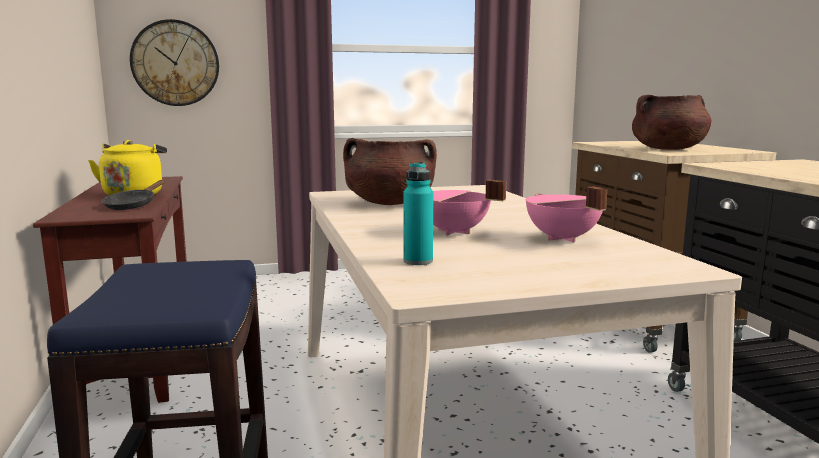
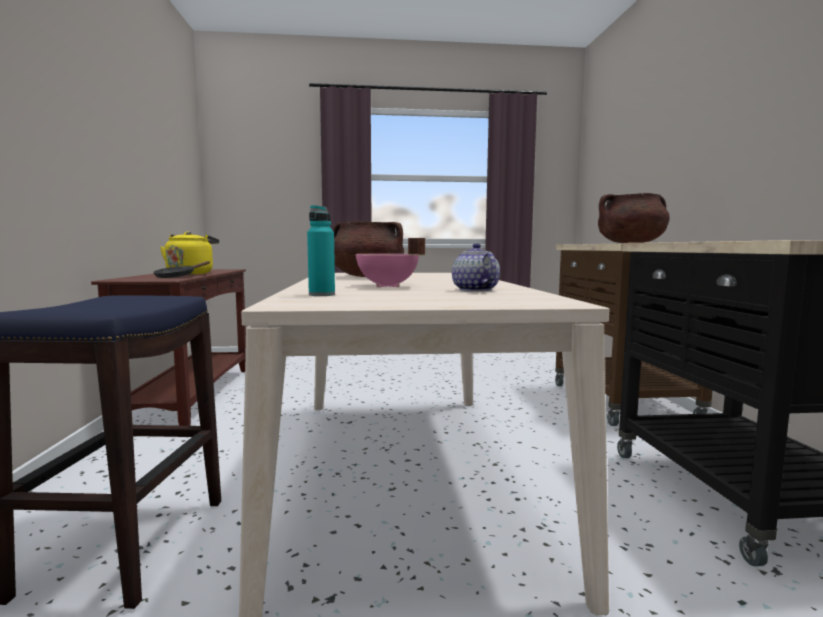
camera: 10 degrees right, 5 degrees down
(175, 63) = (254, 189): wall clock -> none
(561, 238) = (474, 290): pink cooking pot -> teapot

